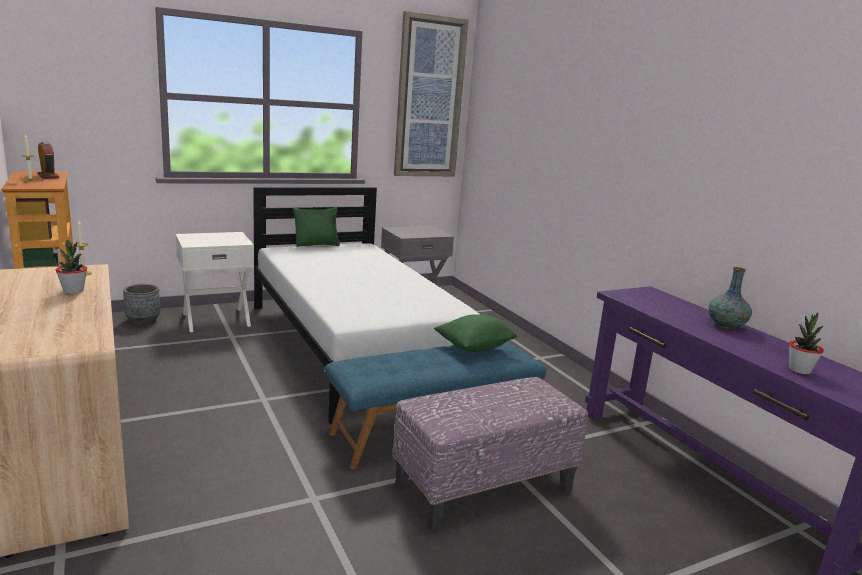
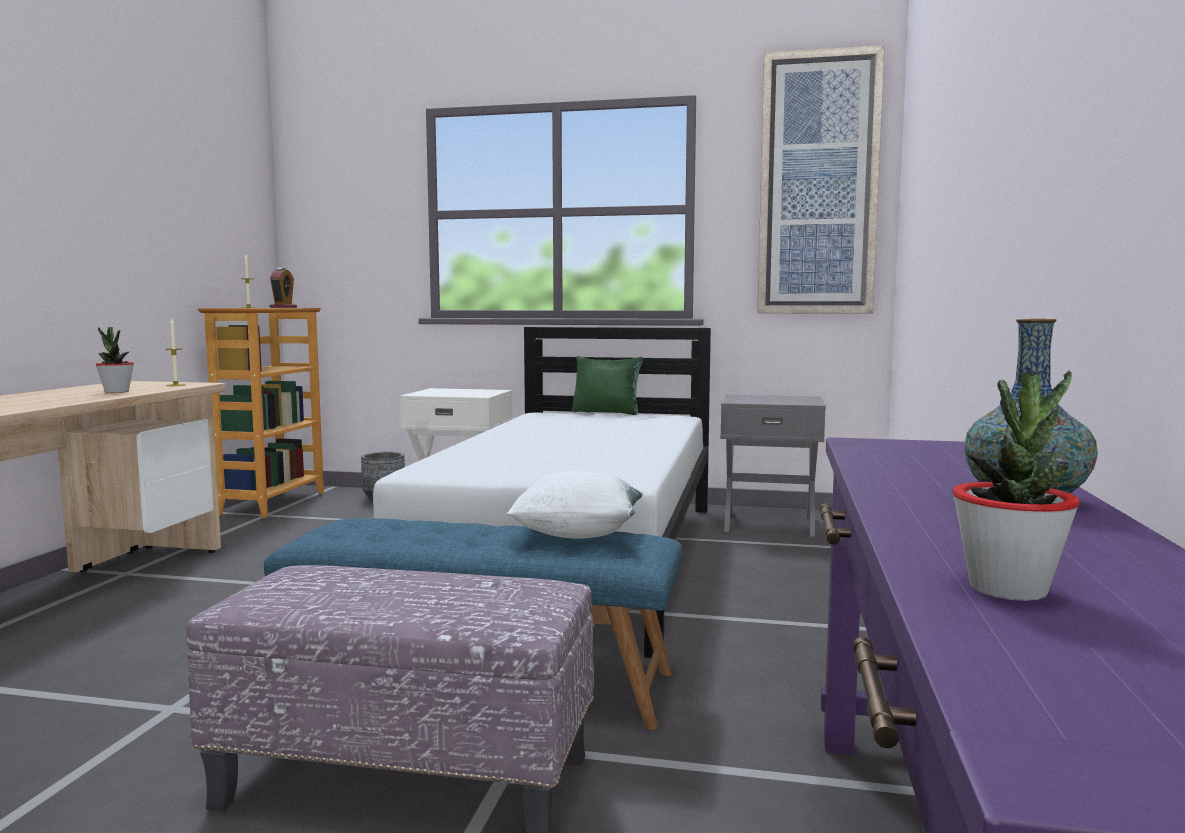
camera: 40 degrees right, 10 degrees down
(474, 347) = (578, 534): green pillow -> white pillow

